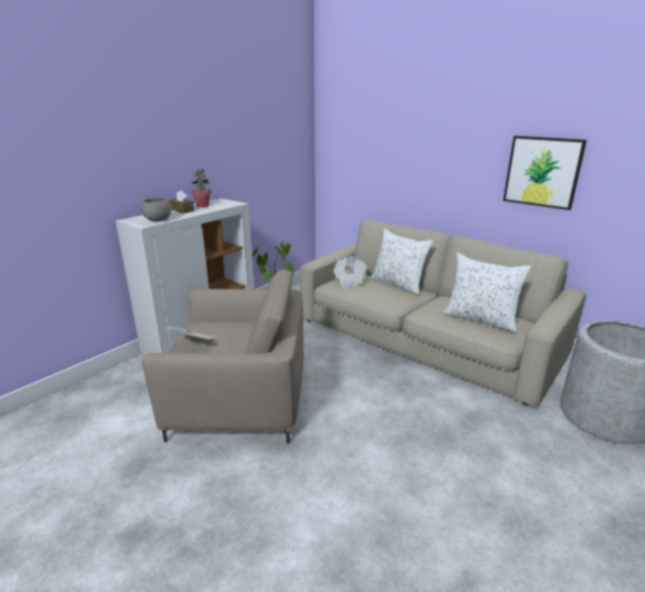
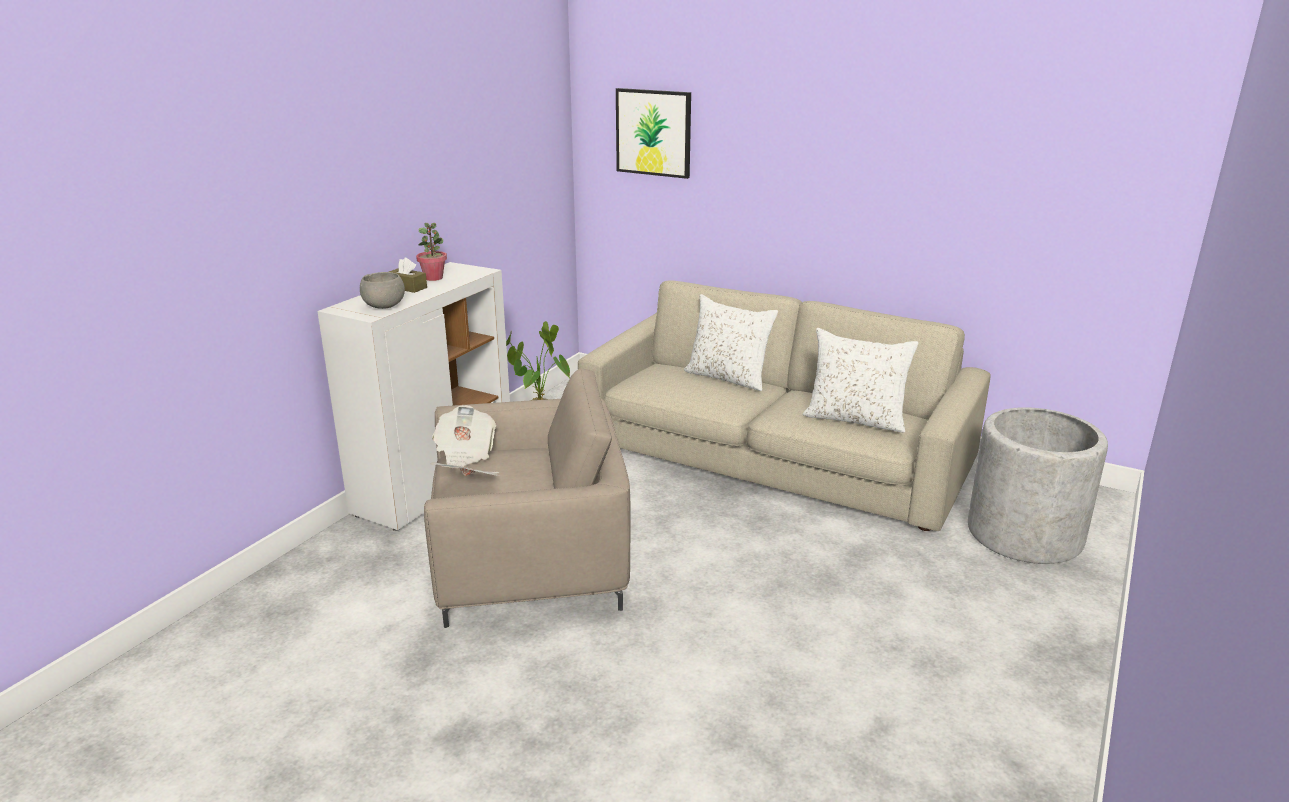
camera: 10 degrees left, 0 degrees up
(349, 281) = (656, 377): newspaper -> newspaper (465, 453)
(542, 172) = (922, 208): picture -> picture (653, 132)

